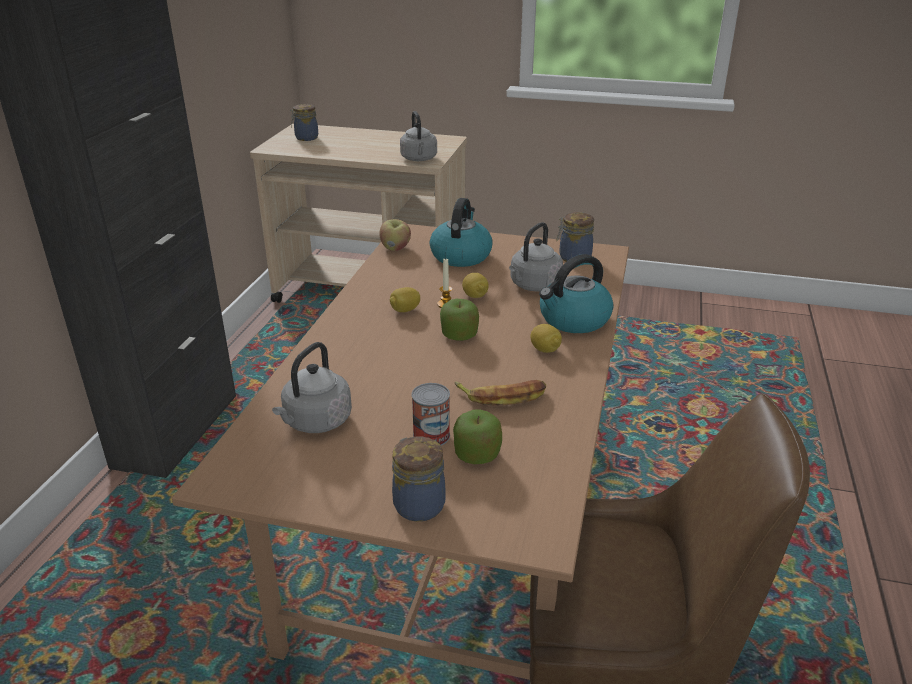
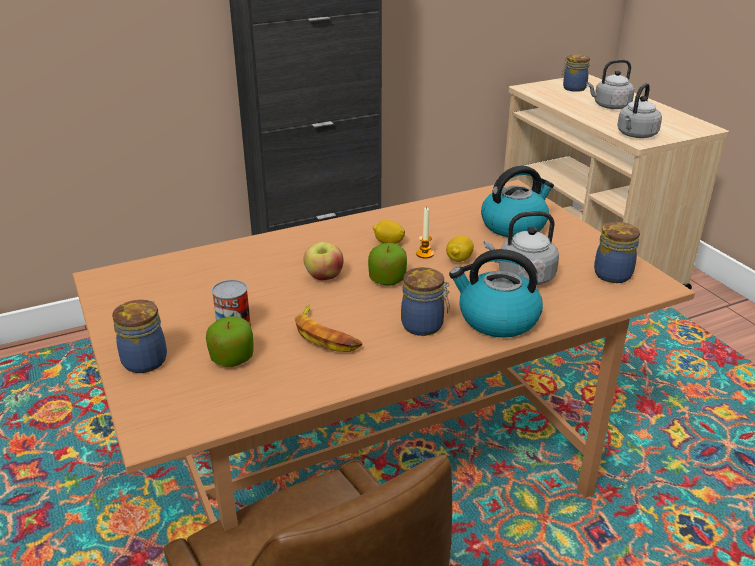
camera: 50 degrees right, 0 degrees up
(315, 422) = (198, 279): grey kettle -> grey kettle (609, 106)
(395, 248) = (475, 197): apple -> apple (324, 277)
(545, 349) = (424, 326): lemon -> jar

